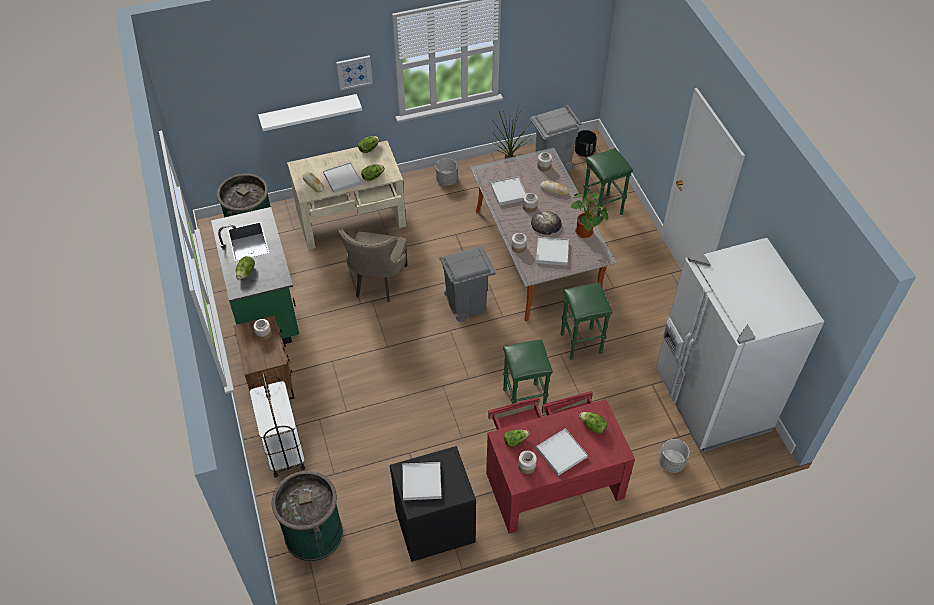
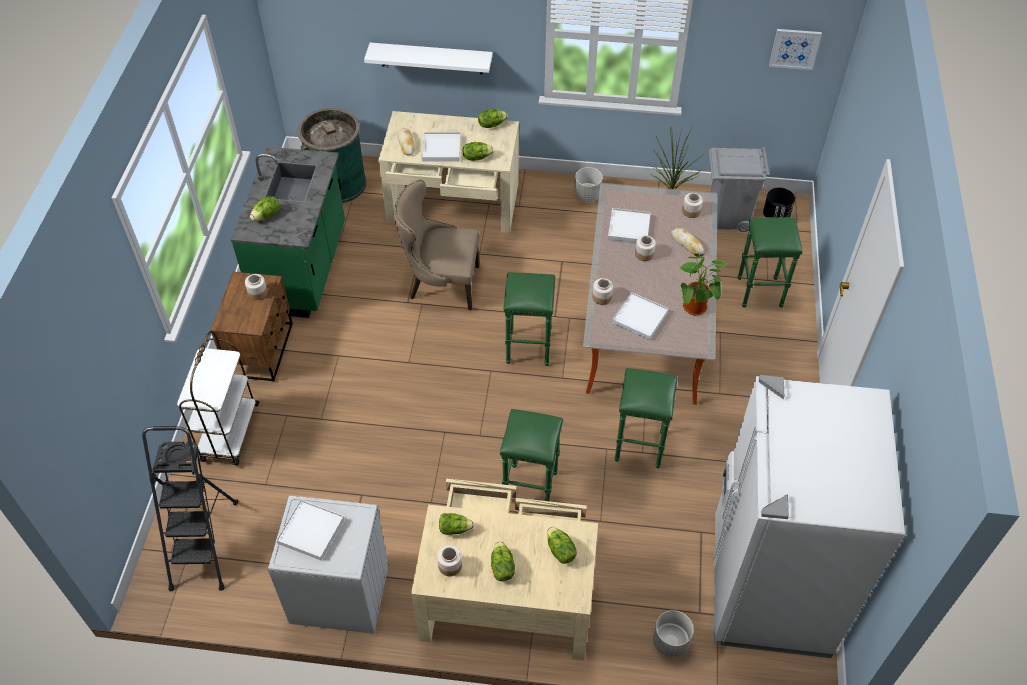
camera: 25 degrees right, 0 degrees up
(313, 533) = (204, 542): green trash can -> step ladder
(354, 72) = (492, 23): picture -> picture (794, 48)
(378, 282) = (441, 285): beige chair -> beige chair turned 60 degrees clockwise
(434, 525) = (339, 592): black washing machine -> white washing machine
(466, 304) = (527, 347): grey trash can -> green stool
(546, 224) = (652, 282): bread -> none
(550, 479) = (506, 597): red desk -> beige desk
(561, 453) = (501, 567): white tray -> lettuce

